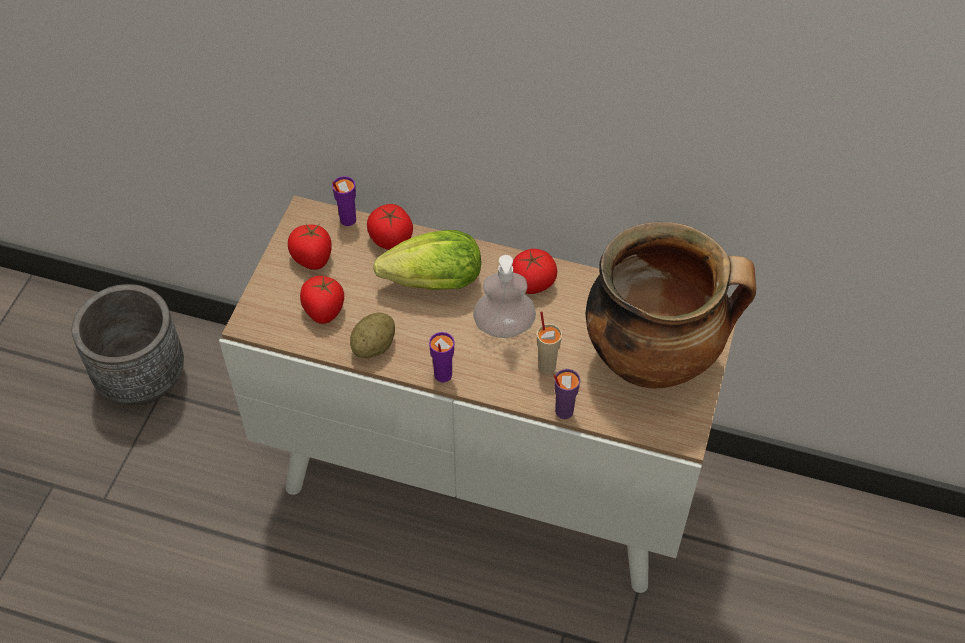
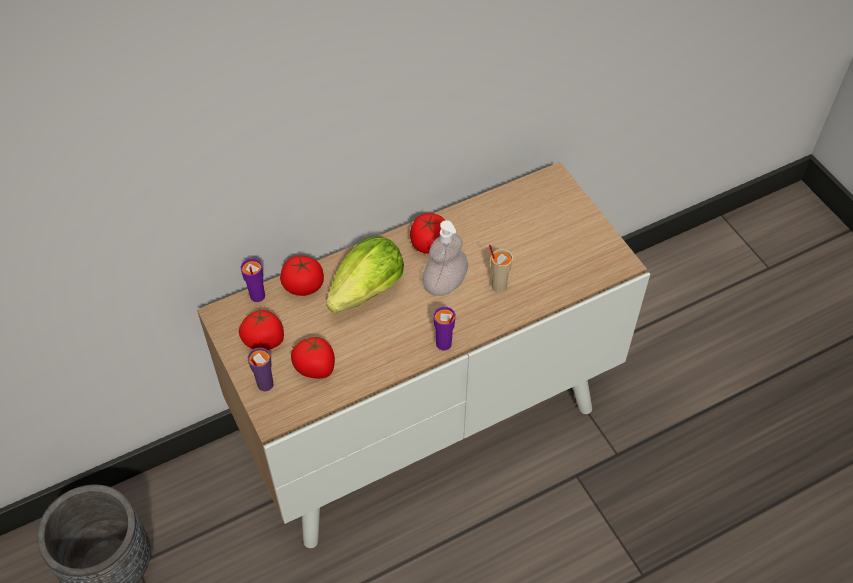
camera: 45 degrees left, 0 degrees up
(374, 346) = (378, 363): potato -> none
(563, 411) = (540, 305): purple cup -> purple cup (264, 384)
(654, 358) = (552, 231): cooking pot -> none

